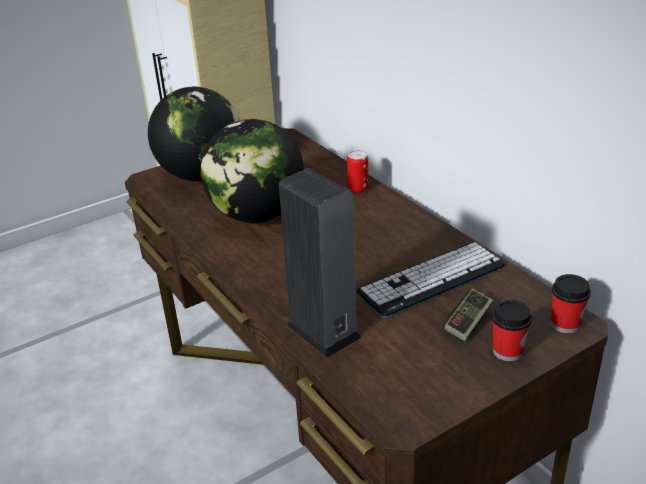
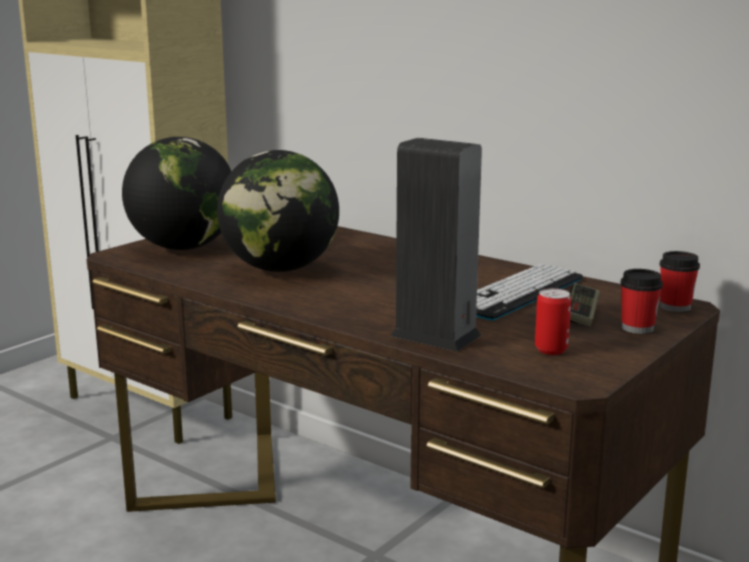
camera: 20 degrees left, 15 degrees down
(358, 188) = (379, 244): can -> can (551, 350)

